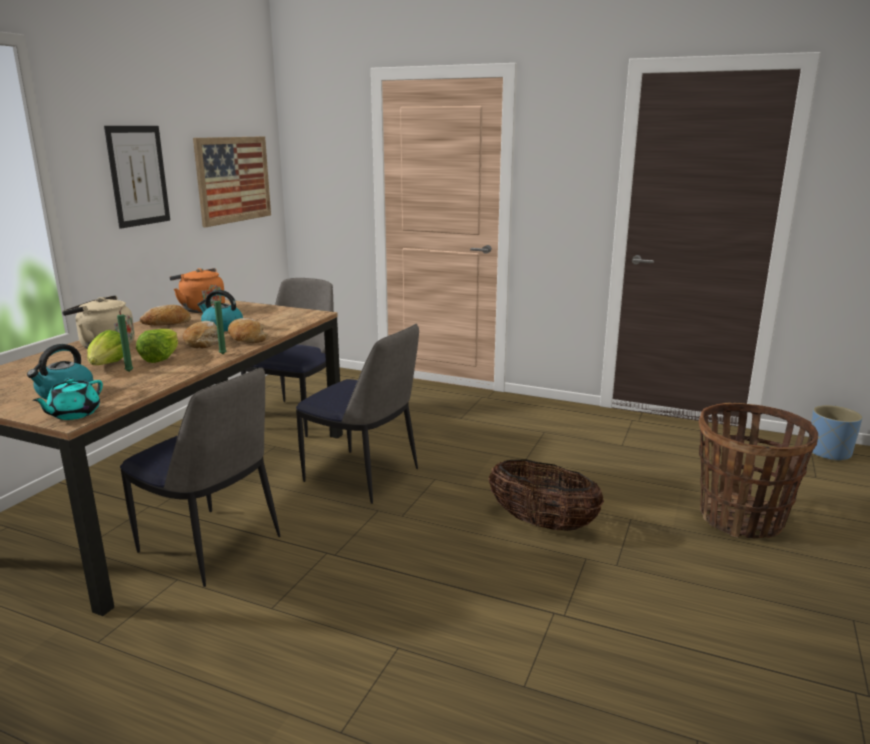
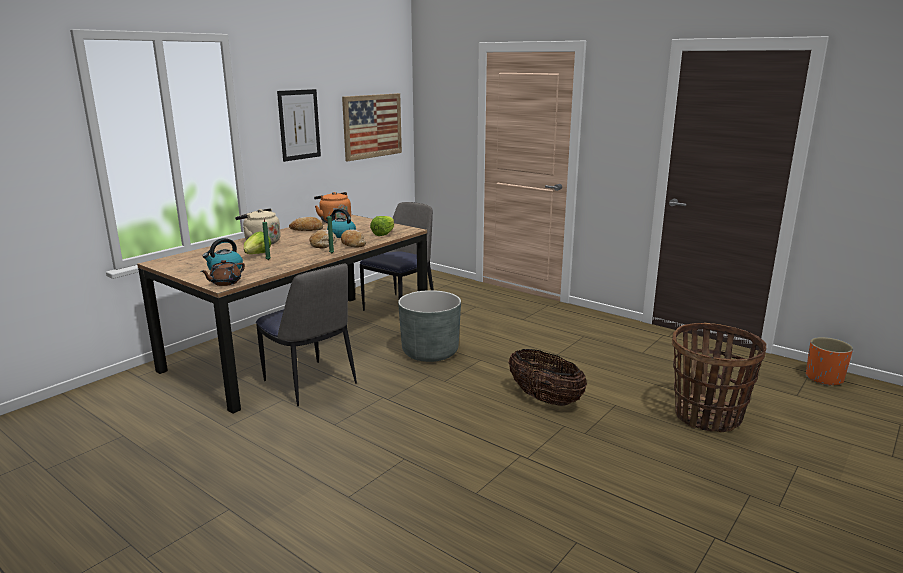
camera: 15 degrees right, 0 degrees up
(74, 414) = (225, 283): turquoise teapot -> brown teapot
(161, 358) = (291, 253): lettuce -> lettuce (383, 234)
(364, 476) = (430, 352): chair -> grey planter
(829, 453) = (824, 378): blue planter -> orange planter

